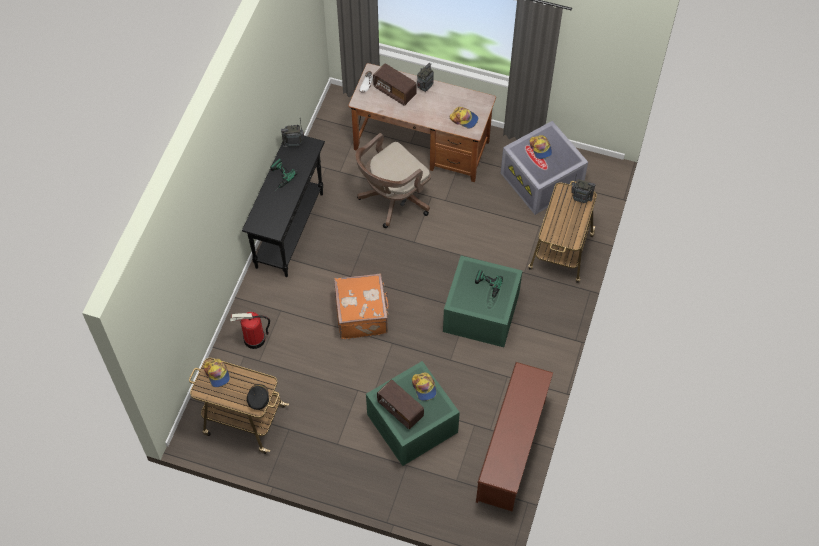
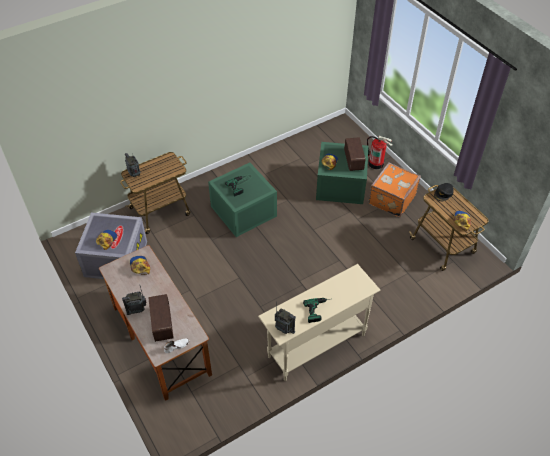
camera: 140 degrees left, 10 degrees down
(254, 339) = (401, 288): fire extinguisher -> fire extinguisher (376, 163)
(290, 230) = (316, 345): black console table -> beige console table
(362, 315) = (316, 256): orange suitcase -> orange suitcase (391, 199)
(392, 200) = (224, 315): brown office chair -> none
(512, 451) = (299, 143): brown shoe rack -> none

